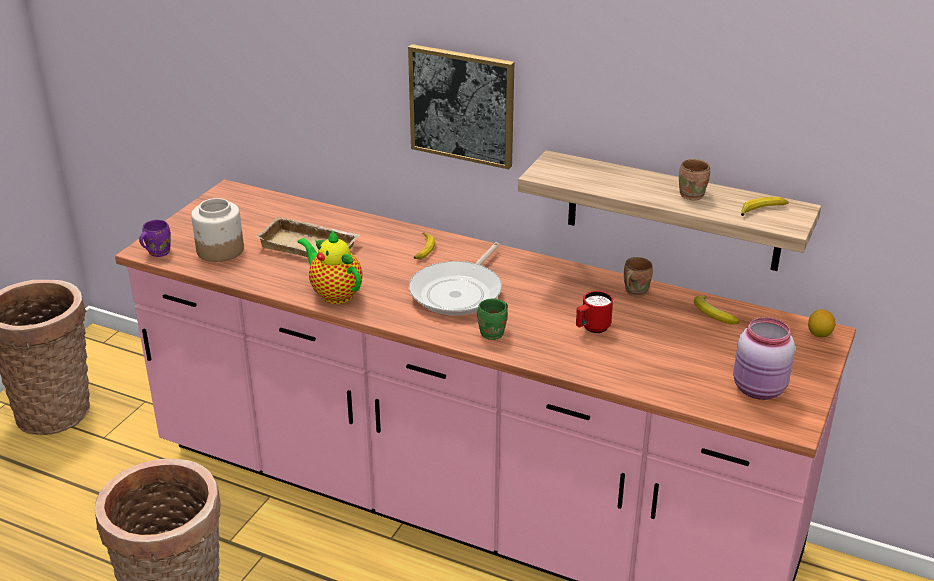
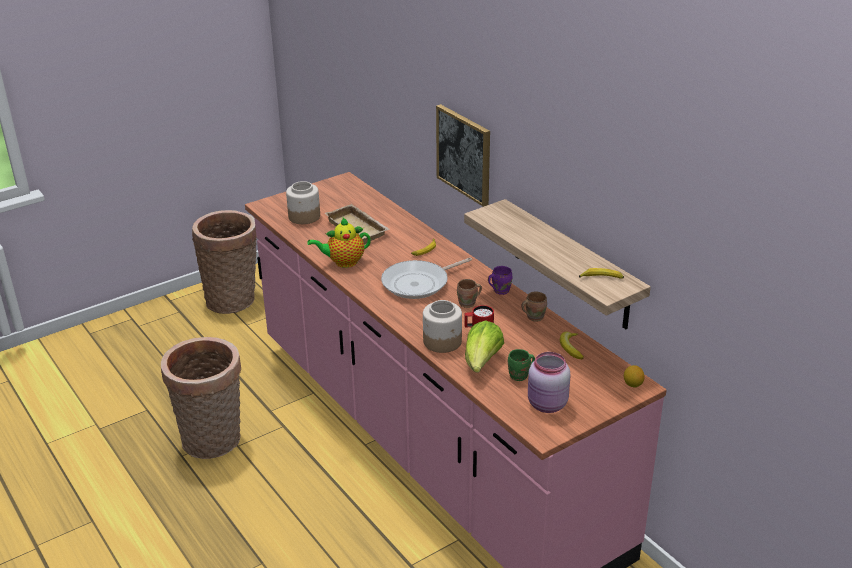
camera: 30 degrees right, 0 degrees up
(157, 252) = (268, 208): purple mug -> purple mug (500, 290)
(334, 294) = (343, 262): teapot -> teapot turned 90 degrees counterclockwise
(494, 333) = (414, 315): green mug -> green mug (520, 376)
(563, 354) = (443, 341): none -> jar
(635, 364) = (482, 362): none -> lettuce
(694, 195) = (566, 255): brown mug -> brown mug (468, 304)

